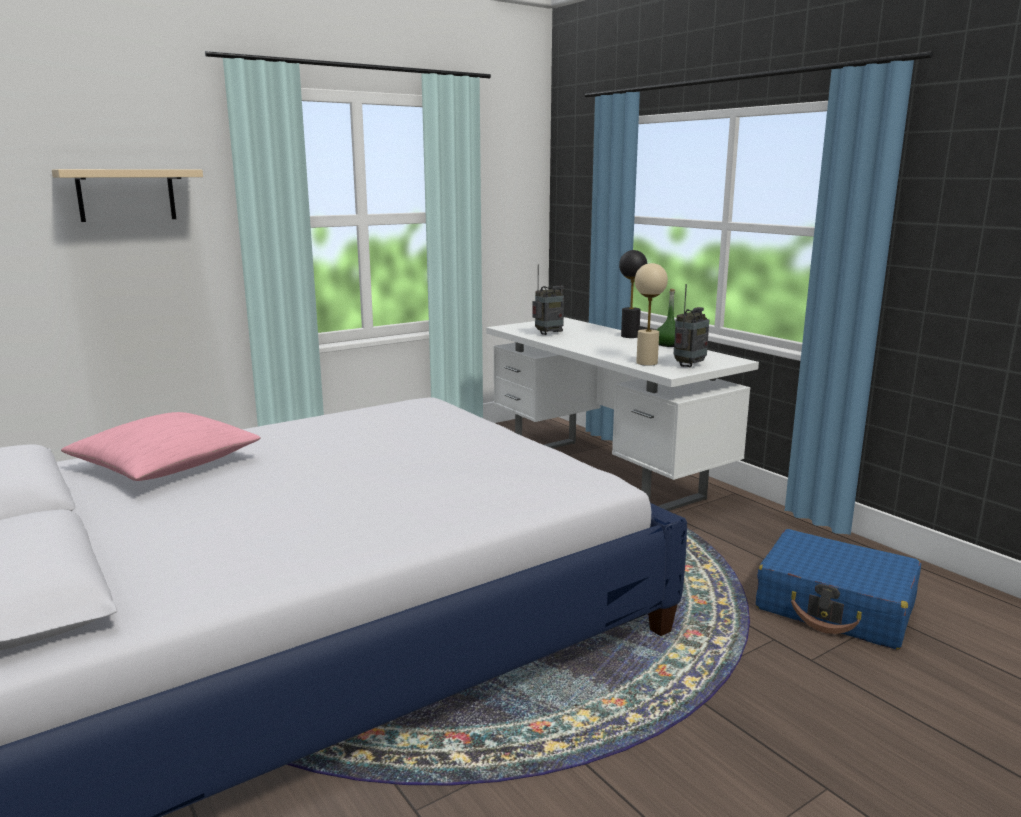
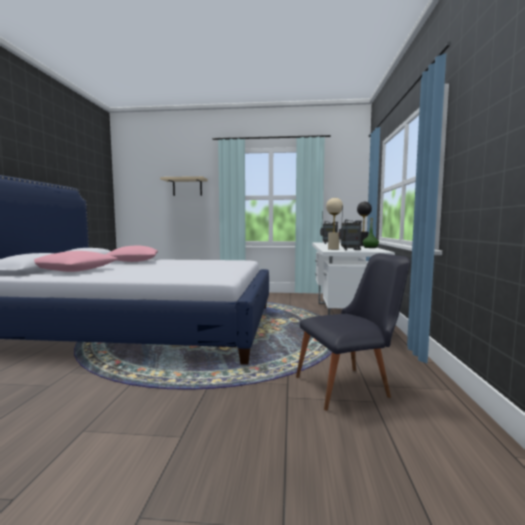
camera: 40 degrees right, 10 degrees down
(171, 553) = (74, 270): none -> pink pillow
(835, 607) = (350, 386): blue suitcase -> black chair

